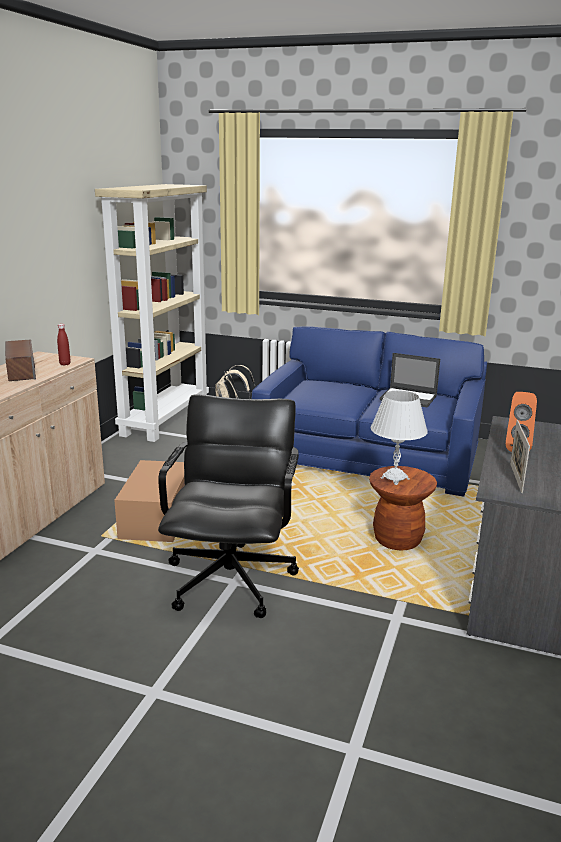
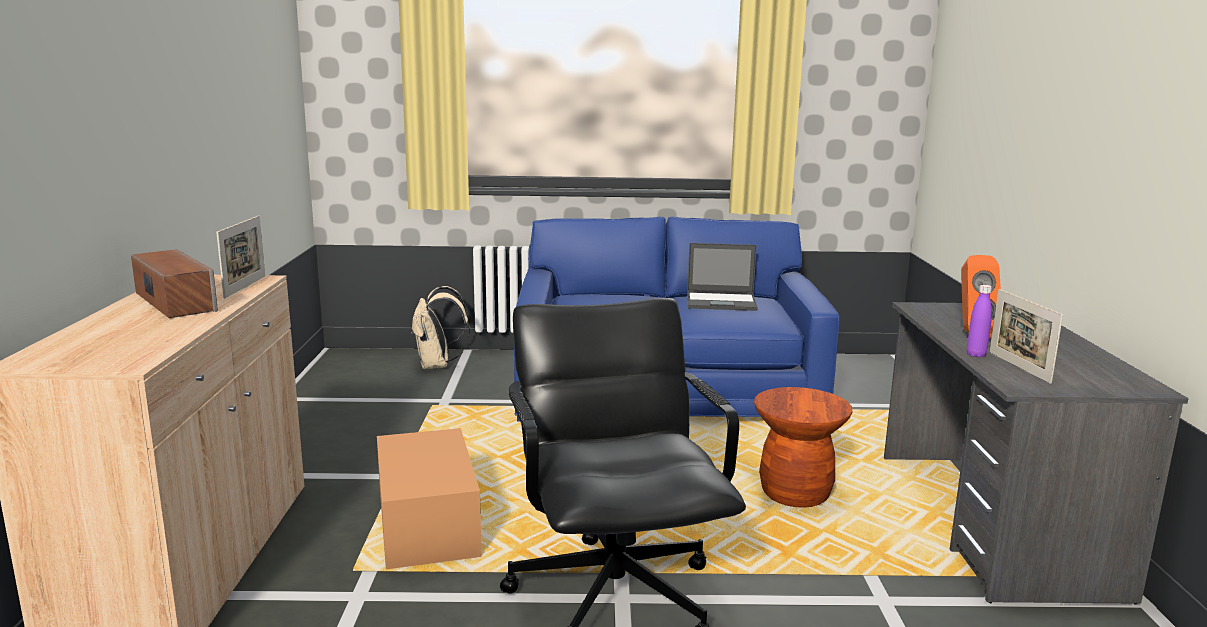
camera: 20 degrees left, 5 degrees down
(65, 364) = (245, 286): red bottle -> picture frame
(165, 418) = (335, 379): beige bookcase -> none
(394, 478) = (792, 404): white table lamp -> none
(497, 464) = (976, 355): none -> purple bottle

